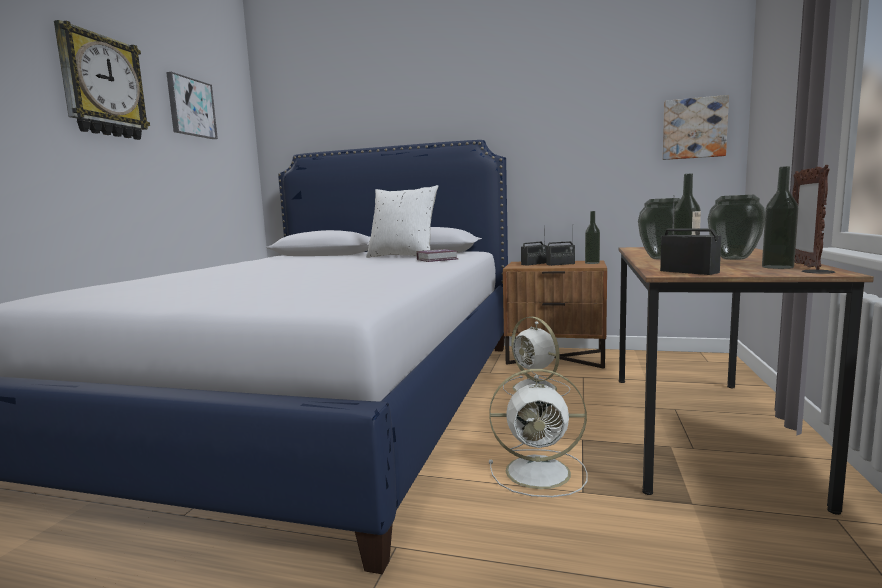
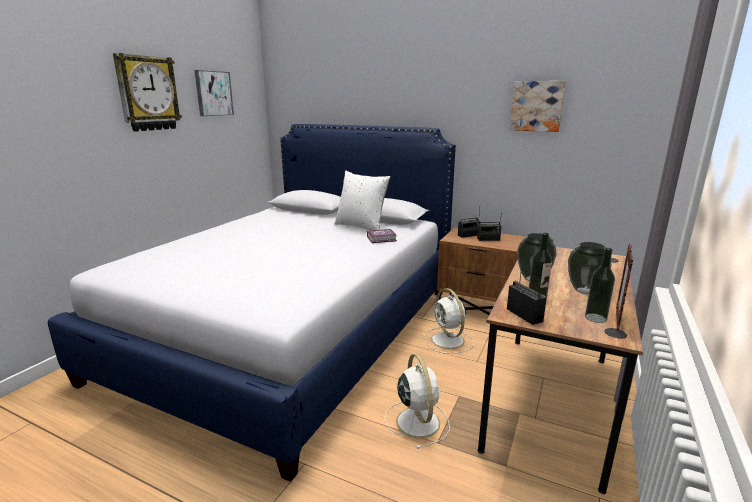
camera: 10 degrees right, 10 degrees up
(541, 472) = (417, 421): white fan -> white fan turned 120 degrees counterclockwise
(592, 263) = (514, 241): bottle -> none
(693, 128) = (619, 136): picture -> picture (537, 106)

